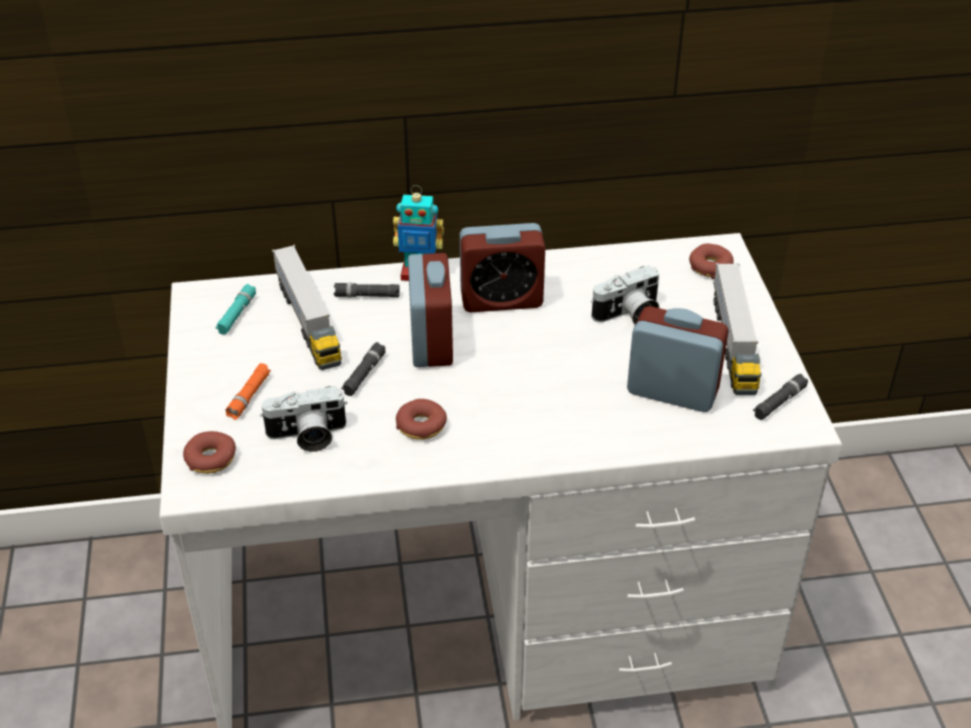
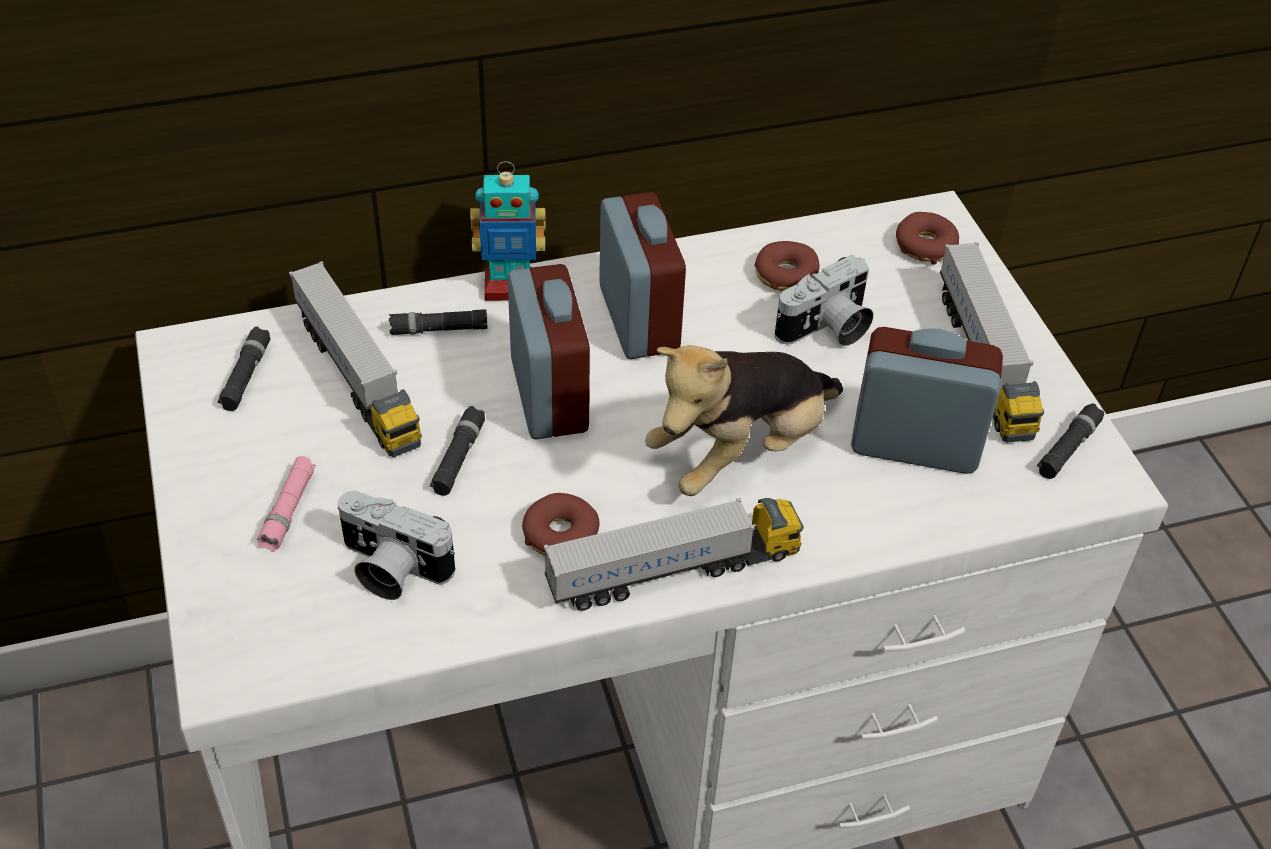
camera: 10 degrees left, 5 degrees up
(210, 459) = (246, 622): donut -> donut (786, 275)
(237, 314) = (246, 375): turquoise flashlight -> black flashlight
(249, 396) = (288, 510): orange flashlight -> pink flashlight
(307, 436) = (390, 569): camera -> camera turned 45 degrees clockwise
(491, 454) = (674, 571): none -> toy truck
(501, 299) = (639, 319): alarm clock -> alarm clock turned 90 degrees counterclockwise
(552, 386) = (741, 452): none -> plush toy

